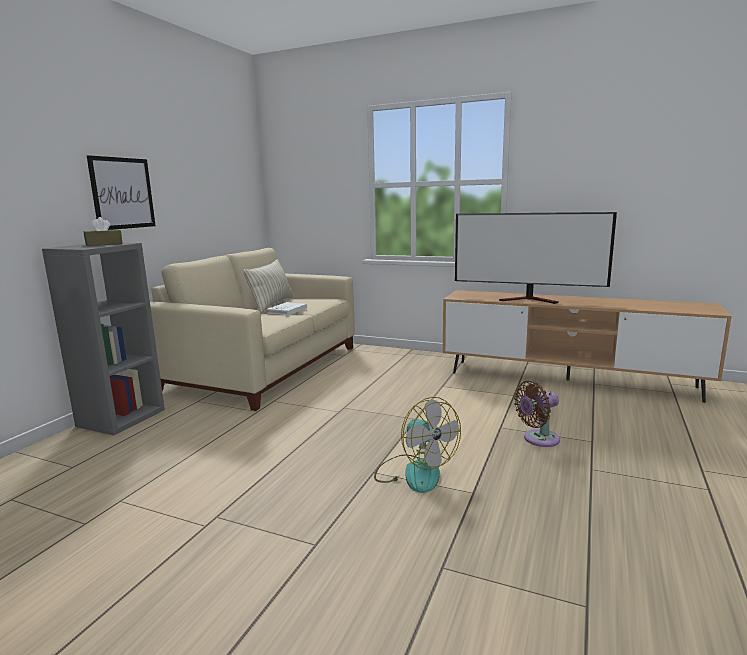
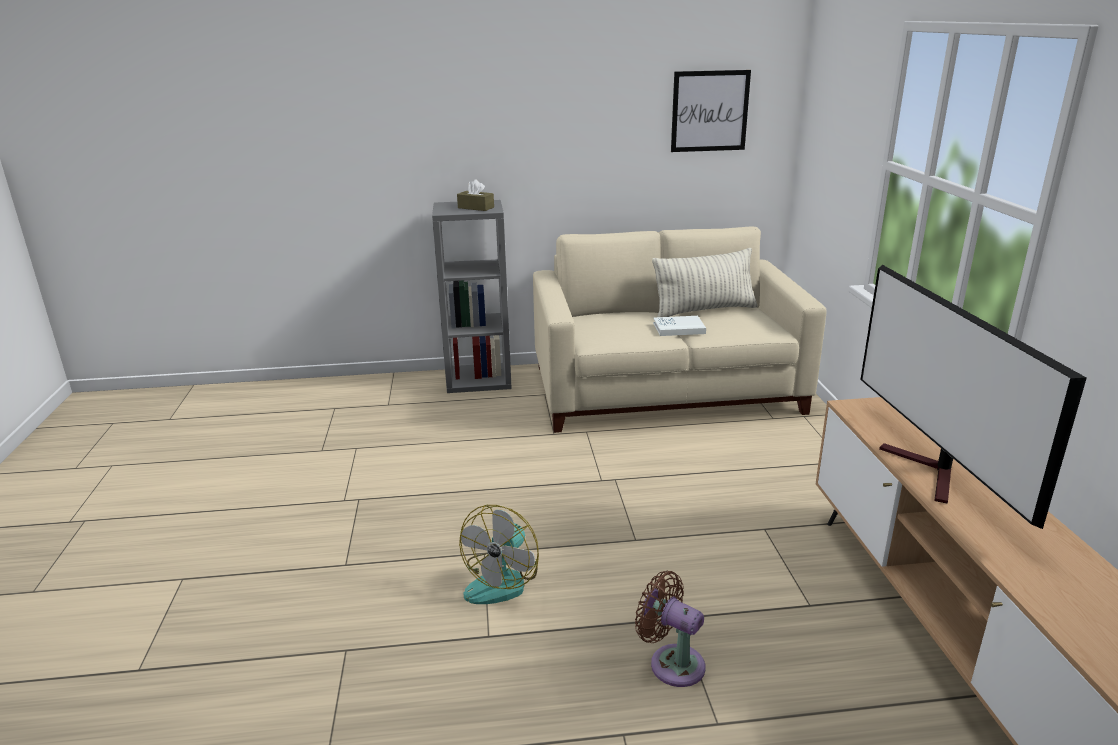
camera: 60 degrees right, 10 degrees up
(122, 193) = (536, 146): picture -> picture (709, 111)

